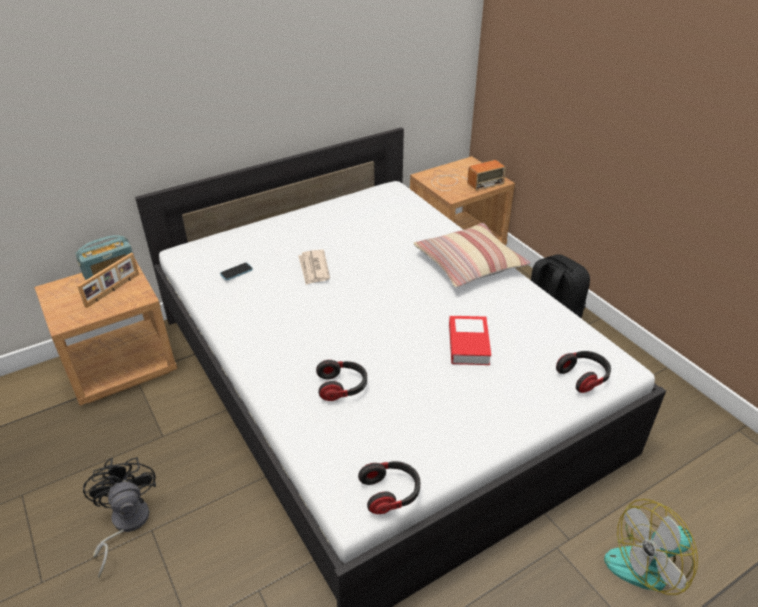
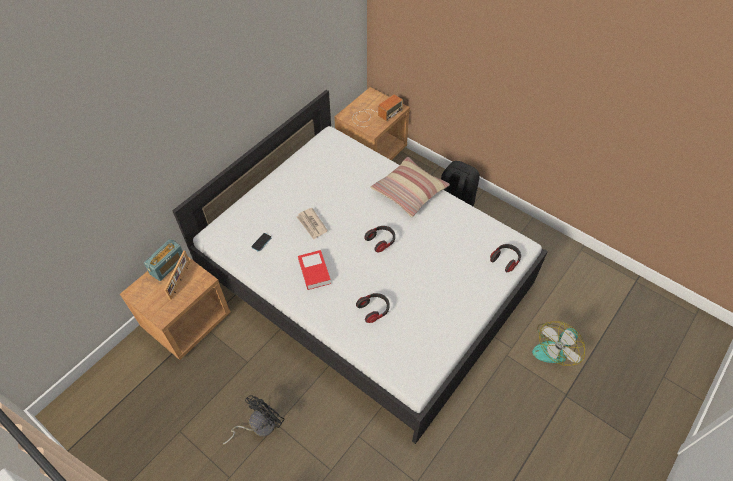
camera: 20 degrees left, 15 degrees up
(125, 524) = (258, 426): black fan -> black fan turned 75 degrees clockwise
(390, 493) = (431, 369): headphones -> headphones (381, 241)
(468, 344) = (433, 256): book -> book (314, 272)

